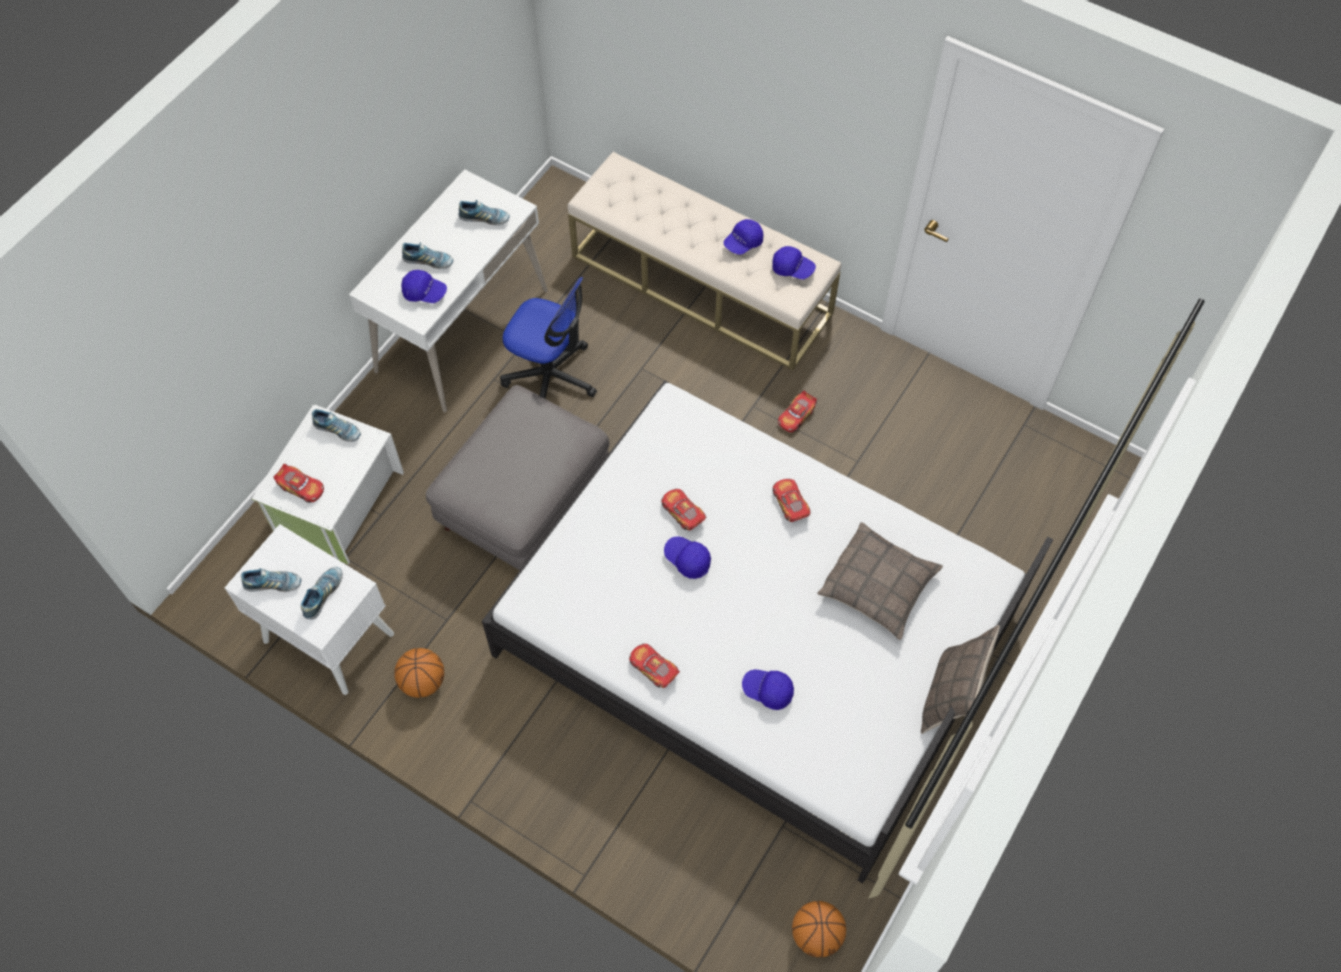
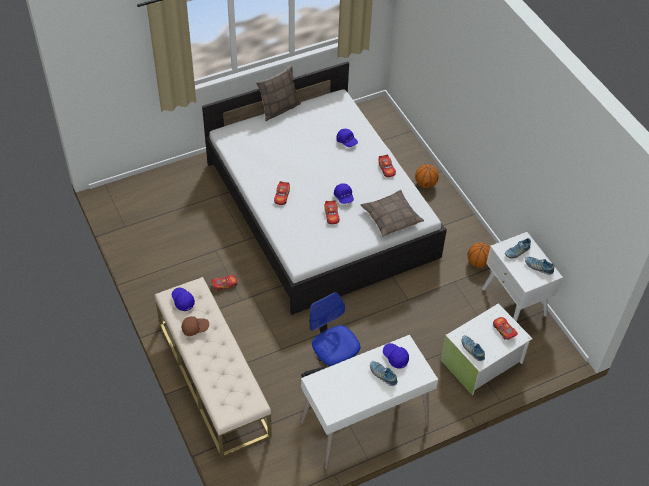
camera: 150 degrees left, 10 degrees down
(485, 218) = (335, 385): shoe -> none
(524, 502) = (386, 314): grey ottoman -> none
(743, 243) = (195, 328): blue cap -> brown cap
(816, 934) = (373, 115): basketball -> basketball (425, 184)
(878, 586) = (273, 151): pillow -> pillow (391, 217)

